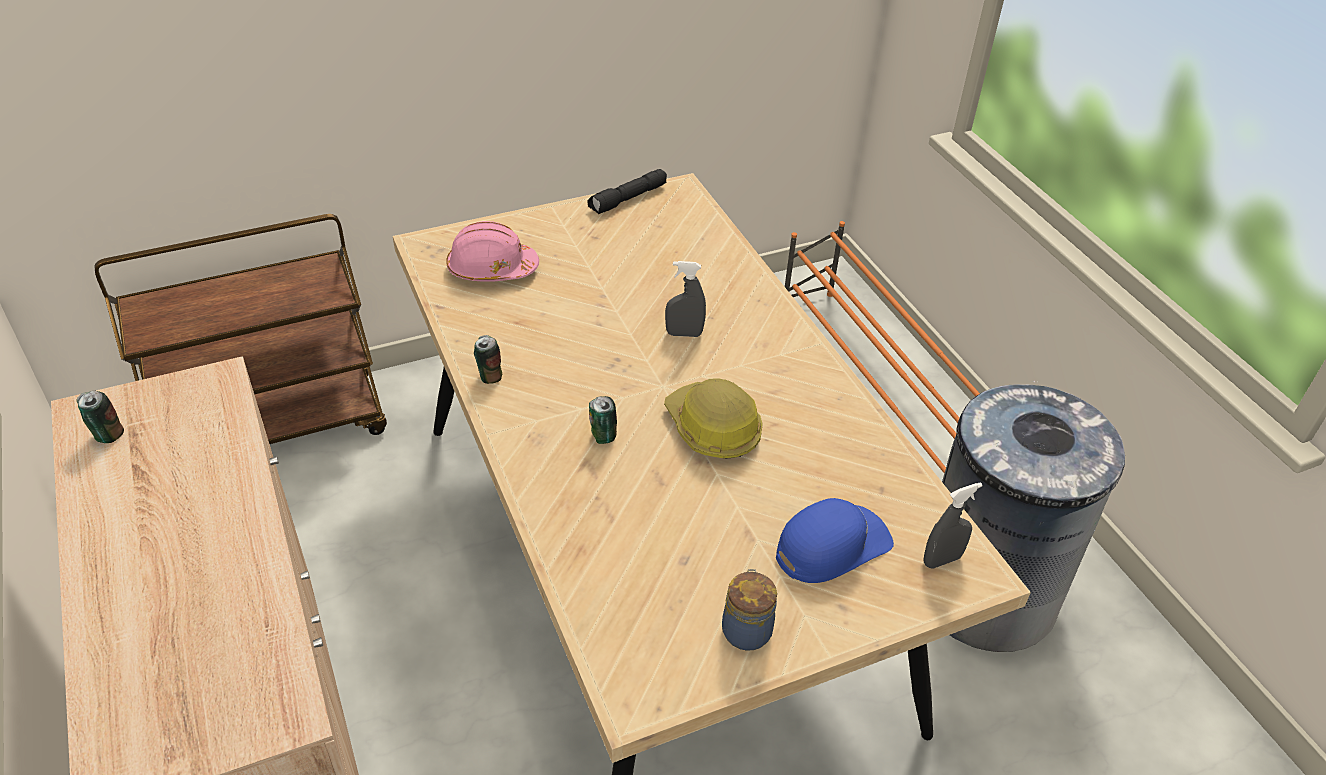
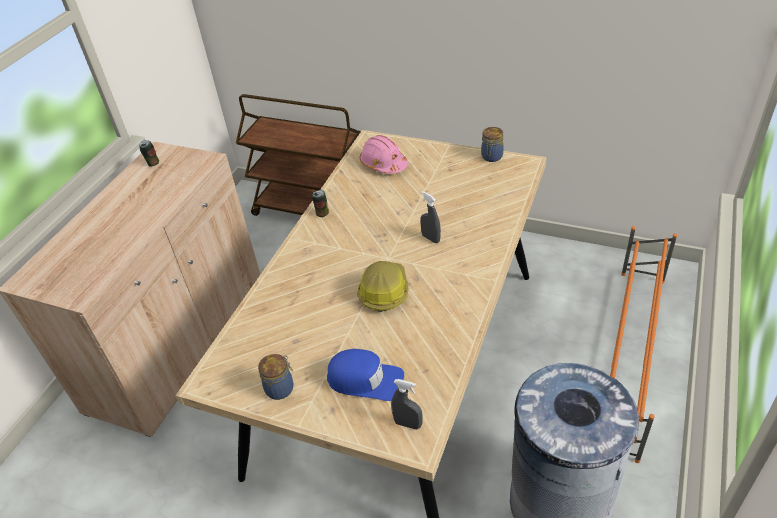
camera: 50 degrees right, 0 degrees up
(602, 436) = (333, 266): can -> none
(628, 199) = (491, 157): black flashlight -> jar

